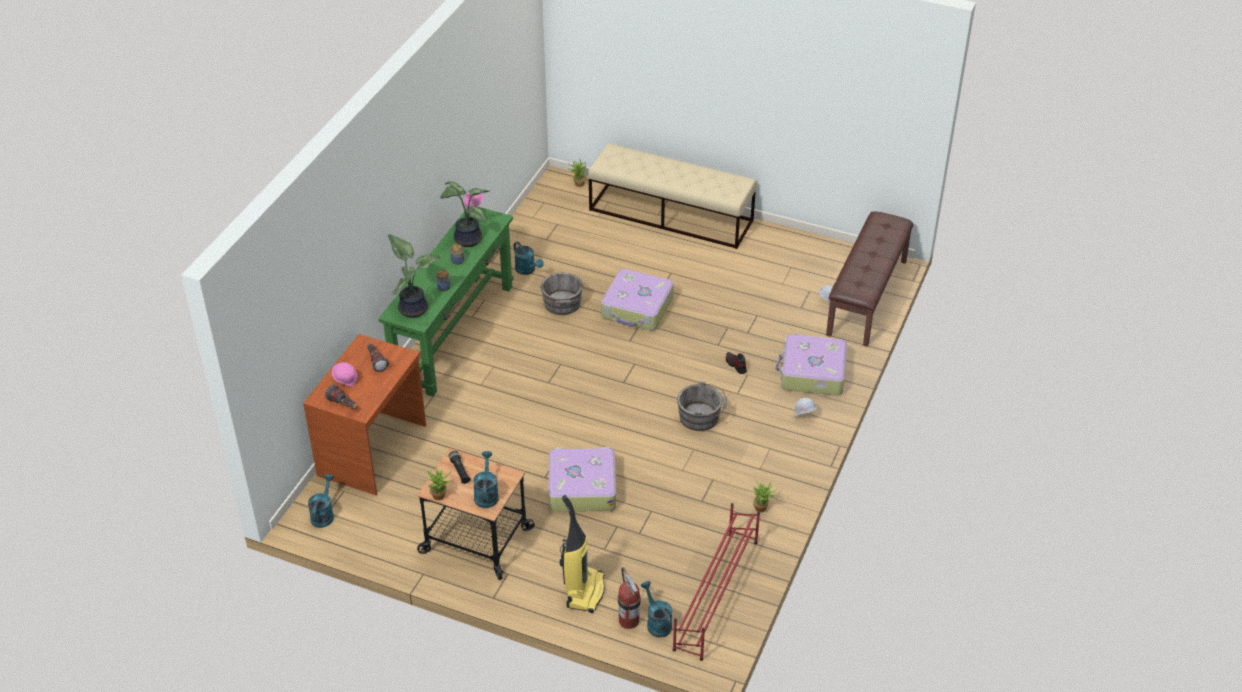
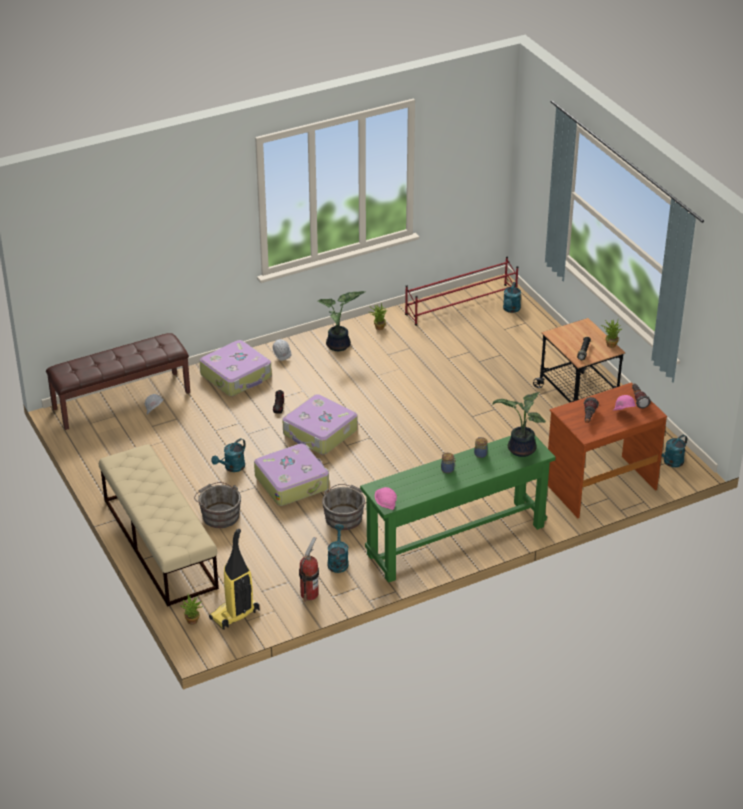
camera: 140 degrees left, 5 degrees down
(466, 239) = (421, 484): potted plant -> potted plant (339, 346)
(486, 494) = (579, 332): turquoise watering can -> turquoise watering can (232, 468)
(581, 487) = (477, 391): suitcase -> suitcase (320, 433)
(584, 591) = (537, 342): vacuum cleaner -> vacuum cleaner (234, 615)
(629, 620) = (526, 317): fire extinguisher -> fire extinguisher (309, 594)
(701, 417) = (347, 389): grey bucket -> grey bucket (219, 515)

